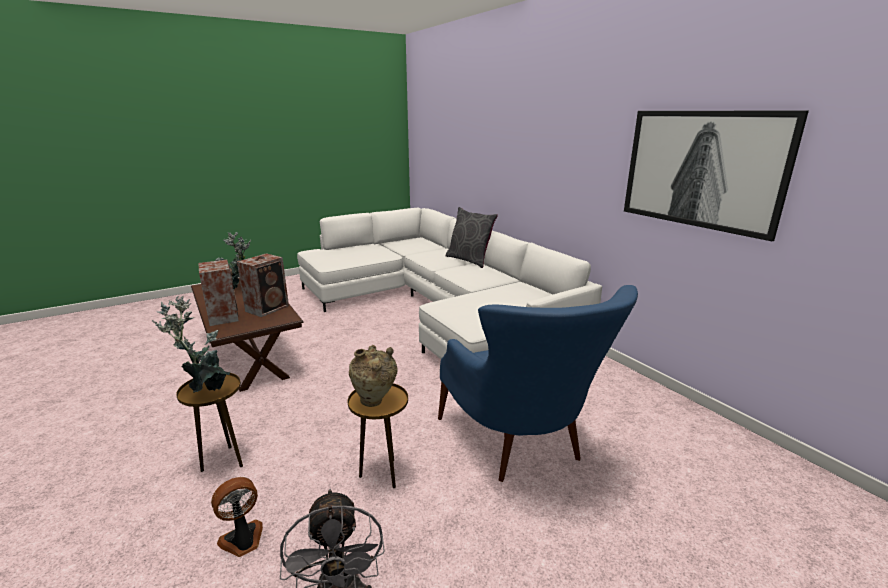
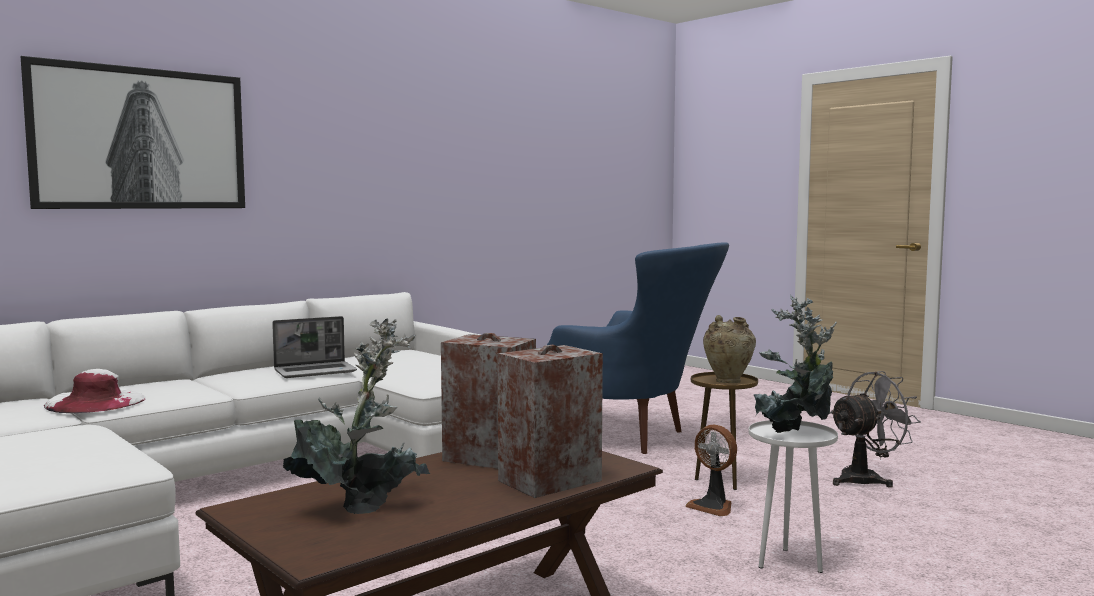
camera: 100 degrees left, 15 degrees down
(224, 461) = (788, 562): brown side table -> white side table
(243, 541) = (874, 521): fan -> fan (713, 507)
(425, 252) = (95, 401): none -> white hat
(469, 260) = (190, 378): grey pillow -> none
(479, 279) = (316, 371): none -> laptop
(523, 447) = (629, 437): blue armchair -> blue armchair turned 60 degrees clockwise
(701, 169) = (483, 168): picture -> picture (141, 138)

